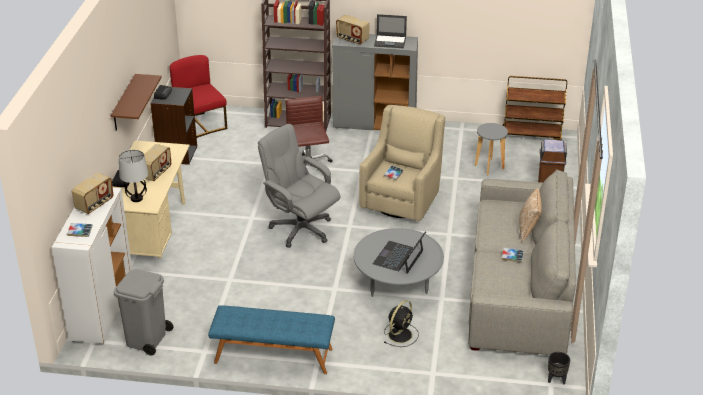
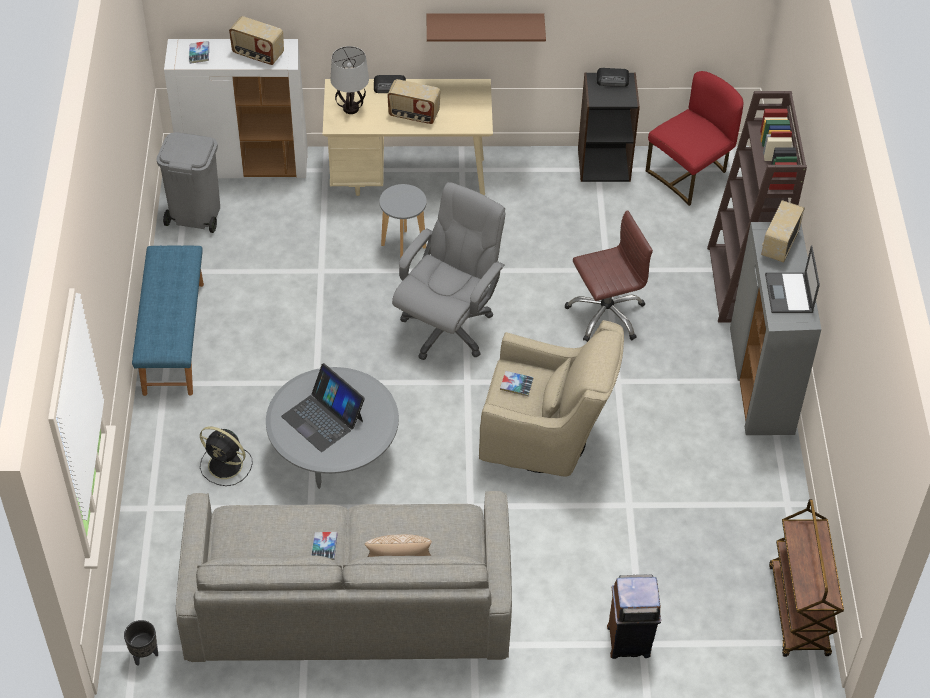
camera: 80 degrees right, 15 degrees up
(399, 257) = (323, 418): laptop -> laptop turned 150 degrees counterclockwise
(489, 167) = (675, 551): grey stool -> grey stool (403, 246)

